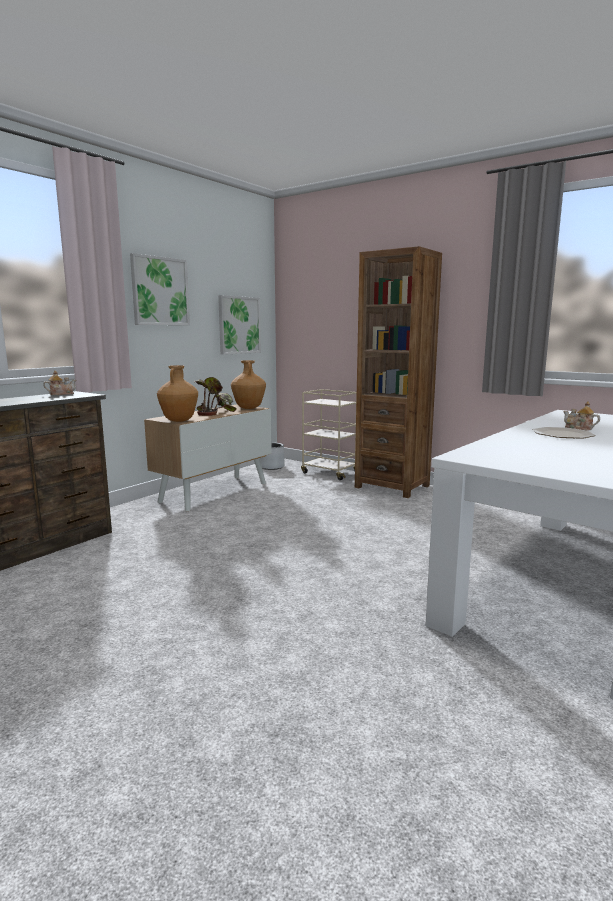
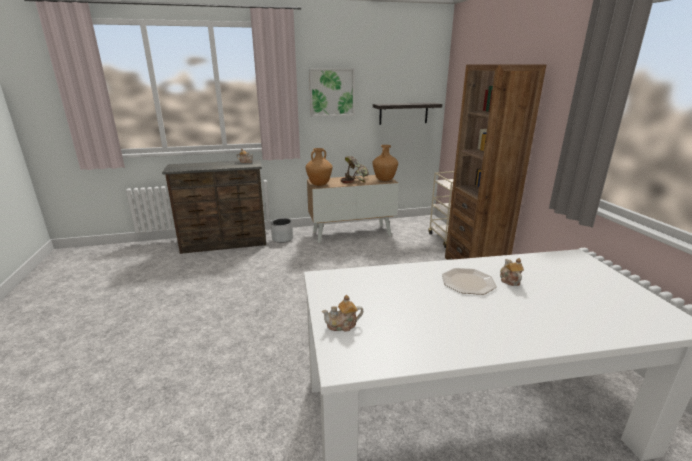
camera: 40 degrees right, 10 degrees up
(239, 325) = (403, 113): picture -> shelf
(271, 467) = (416, 222): grey planter -> grey planter (282, 239)
(581, 473) = (342, 325): none -> teapot

